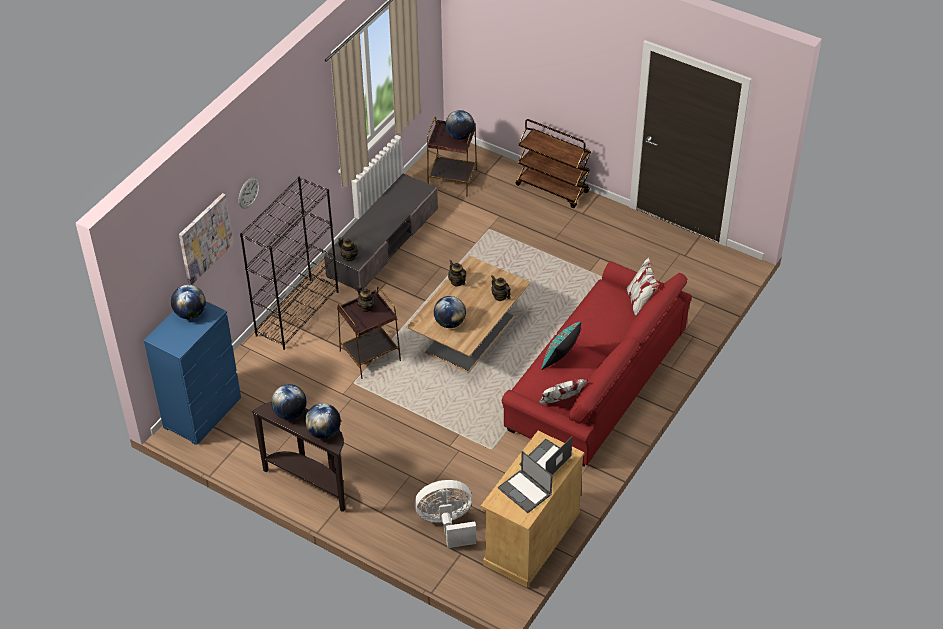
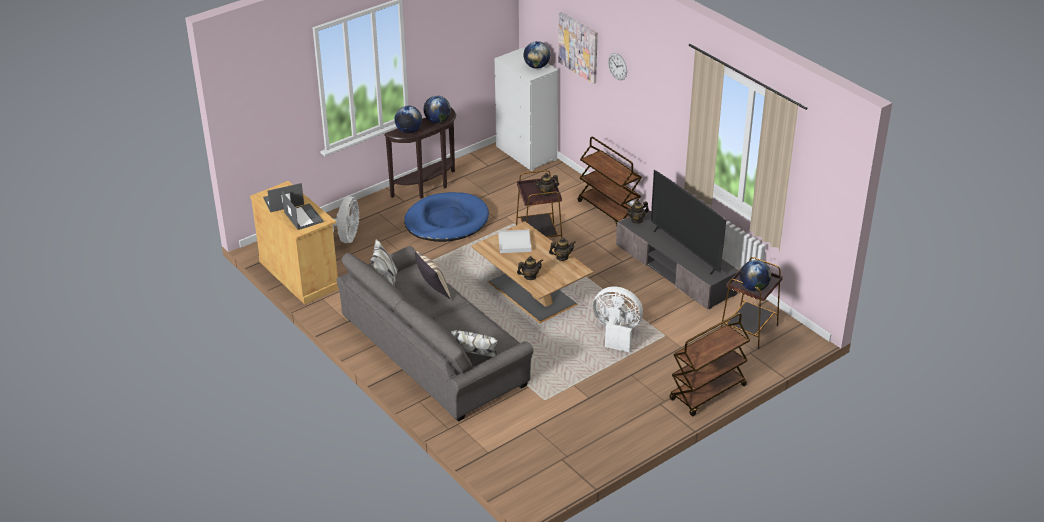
camera: 110 degrees right, 10 degrees down
(203, 413) = (526, 154): blue dresser -> white dresser
(297, 313) = (609, 210): black bookcase -> brown cart
(373, 442) = (446, 221): none -> blue dog bed
(387, 213) = (685, 250): none -> television
(449, 323) = (514, 243): globe -> white tray
(501, 261) = (616, 333): none -> white fan
(561, 360) = (433, 291): turquoise pillow -> beige pillow
(596, 380) = (434, 351): red sofa -> grey sofa

